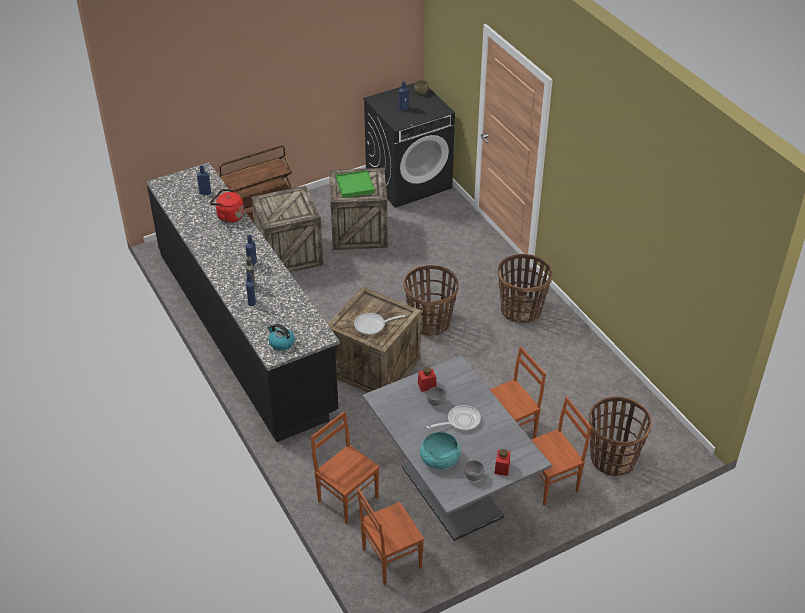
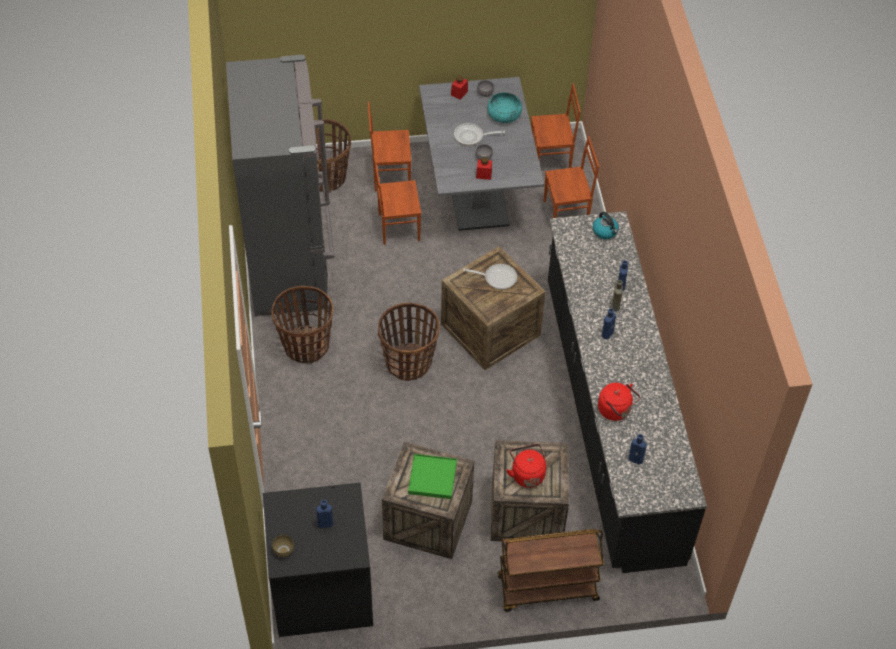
camera: 160 degrees left, 10 degrees up
(288, 204) = (527, 474): none -> red kettle
(348, 498) = (566, 214): brown chair -> brown chair turned 75 degrees counterclockwise
(580, 367) = (291, 266): none -> grey fridge

